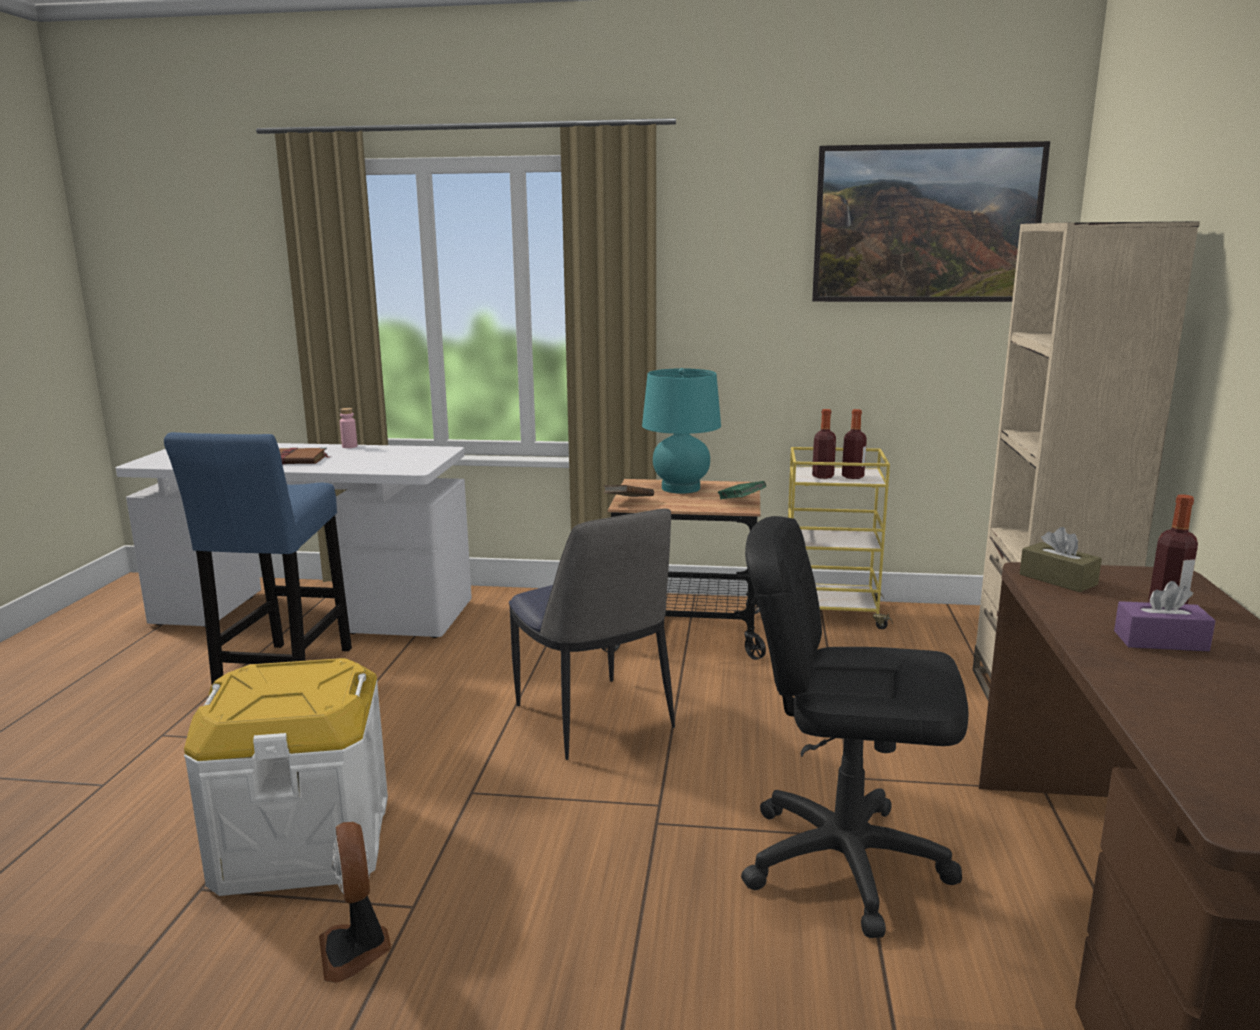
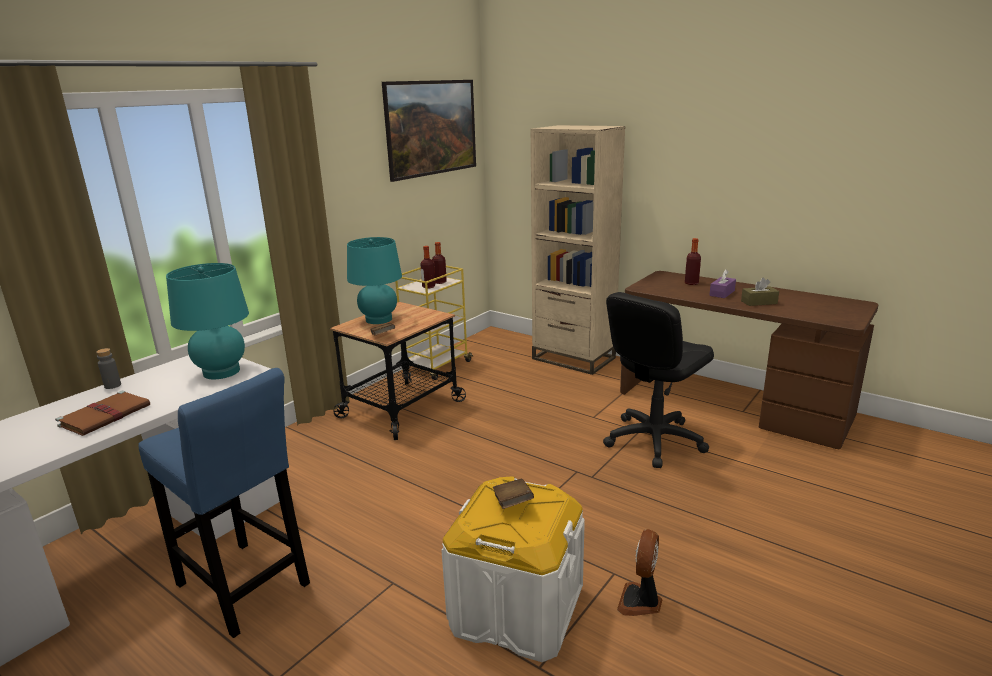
camera: 60 degrees left, 5 degrees up
(295, 684) = (512, 503): none -> brown book
(349, 446) = (112, 385): pink bottle -> grey bottle
(356, 949) = (641, 602): fan -> fan turned 105 degrees clockwise
(405, 463) = (221, 372): none -> turquoise table lamp
(595, 719) = (473, 466): chair -> none
(741, 501) = (428, 313): green book -> none
(1058, 579) = (652, 287): brown tissue box -> brown tissue box (759, 302)

